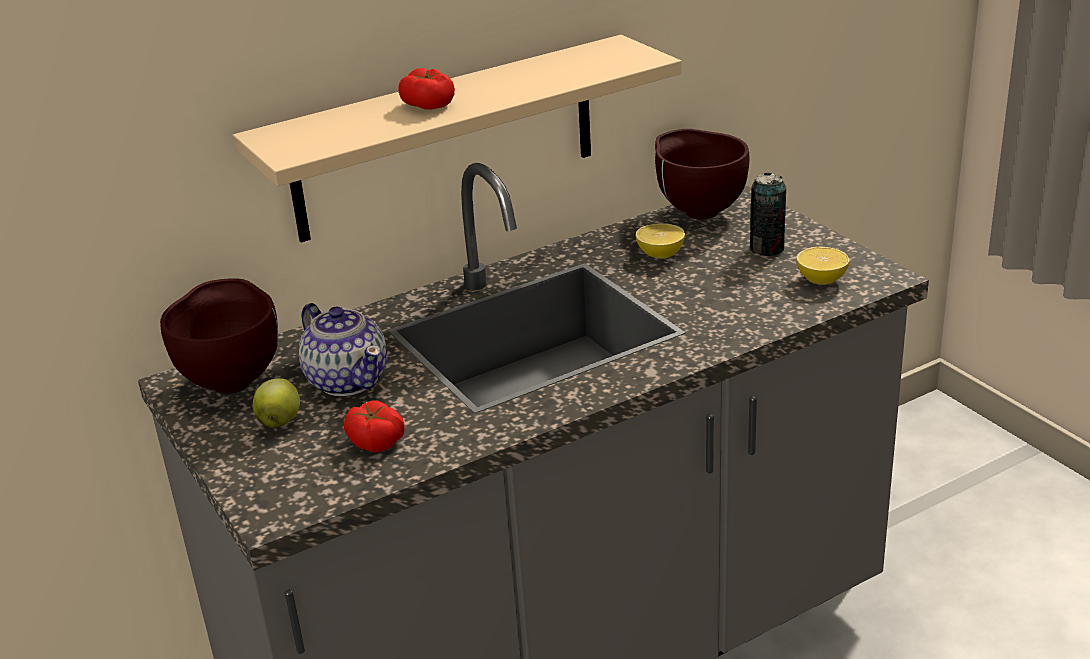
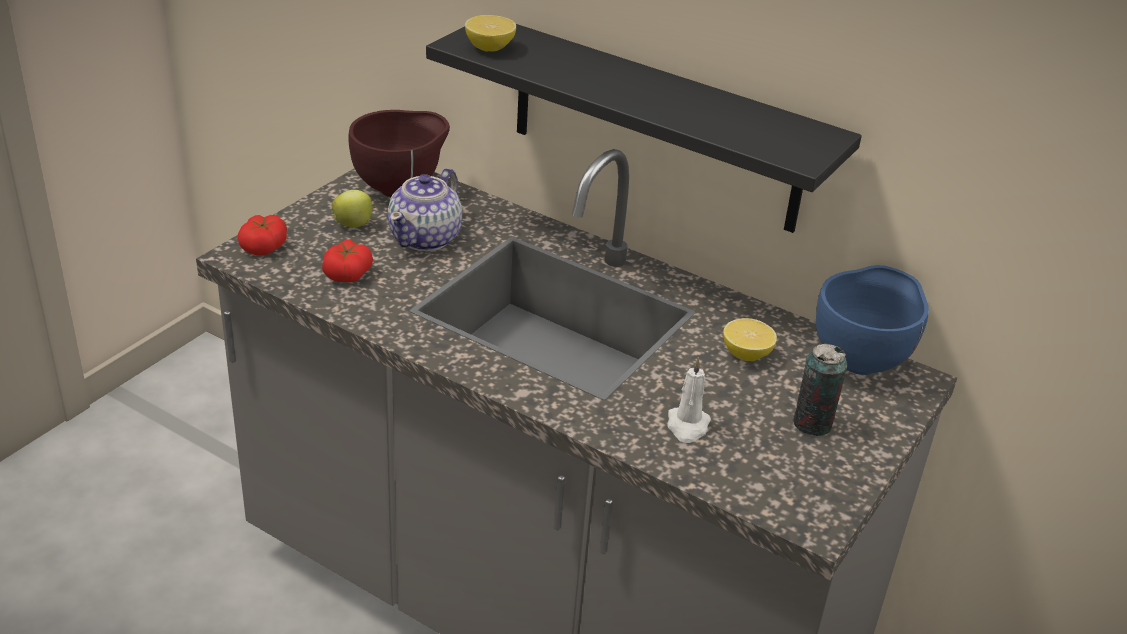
camera: 60 degrees right, 5 degrees up
(428, 104) = (599, 75): tomato -> tomato (264, 246)
(445, 139) = (655, 125): beige shelf -> black shelf
(698, 211) = (861, 361): brown bowl -> blue bowl
(742, 301) = (687, 426): none -> white candle
(821, 280) = (771, 475): lemon -> lemon (490, 48)

